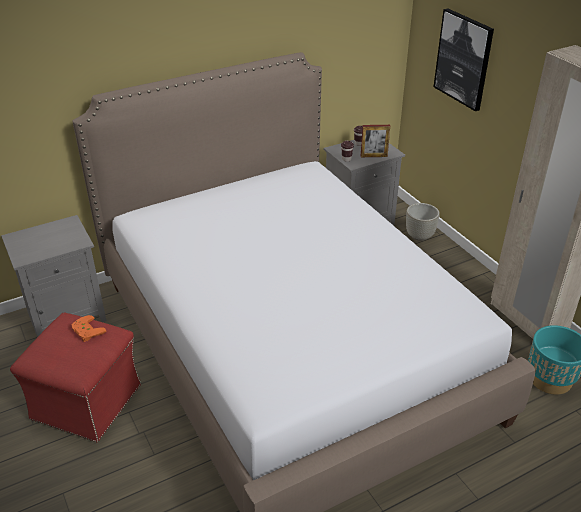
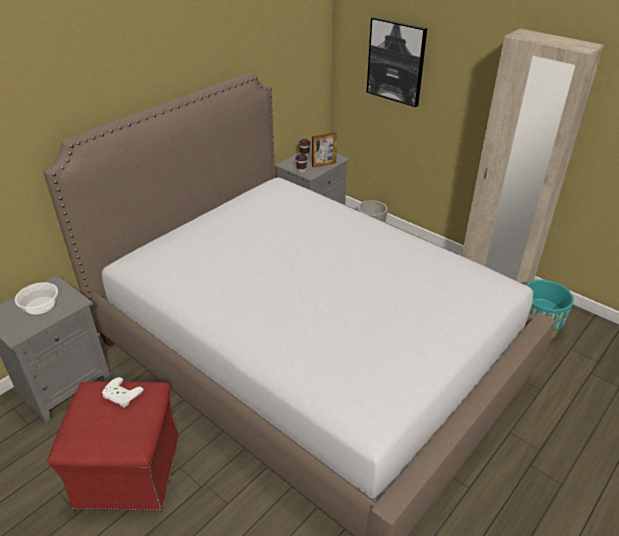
camera: 20 degrees left, 0 degrees up
(51, 239) = (40, 306): none -> bowl
(86, 331) = (120, 395): orange game controller -> white game controller

